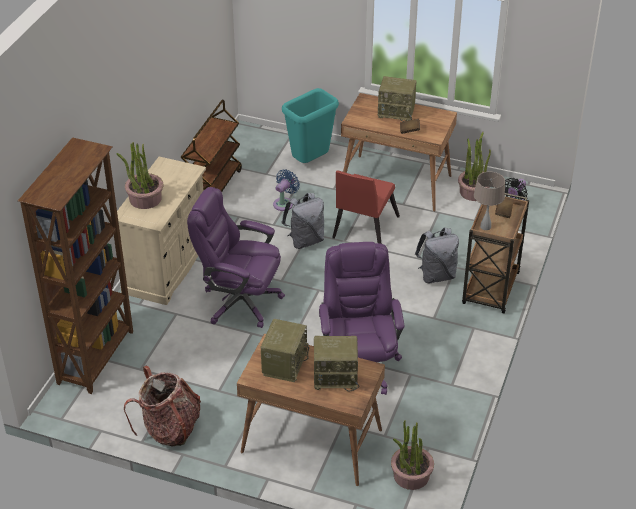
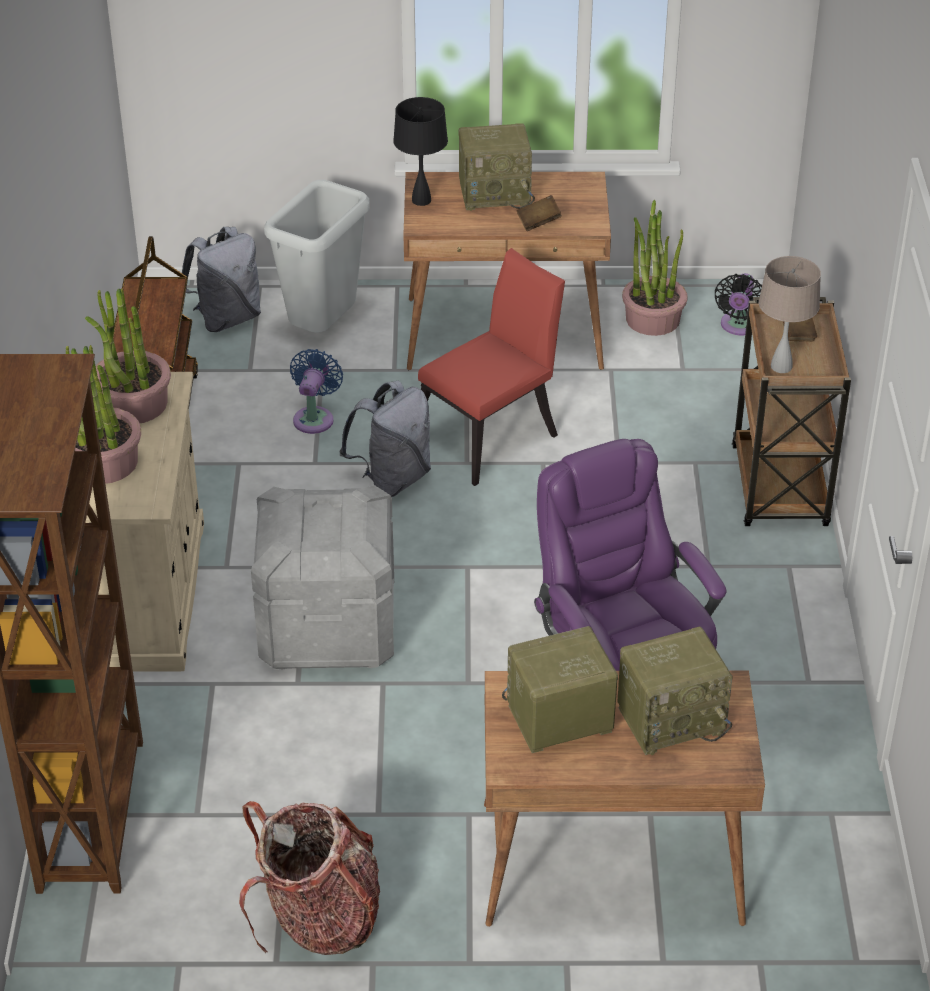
camera: 20 degrees left, 0 degrees up
(239, 302) = (327, 627): purple office chair -> grey storage box
(284, 363) = (558, 720): radio -> radio turned 105 degrees counterclockwise
(310, 161) = (322, 328): turquoise trash can -> grey trash can
(359, 108) = (421, 200): none -> black table lamp
(363, 229) = (490, 433): red chair -> red chair turned 135 degrees counterclockwise
(411, 476) = (830, 876): potted plant -> potted plant (134, 404)
(436, 275) = (670, 486): grey backpack -> grey backpack (227, 318)

